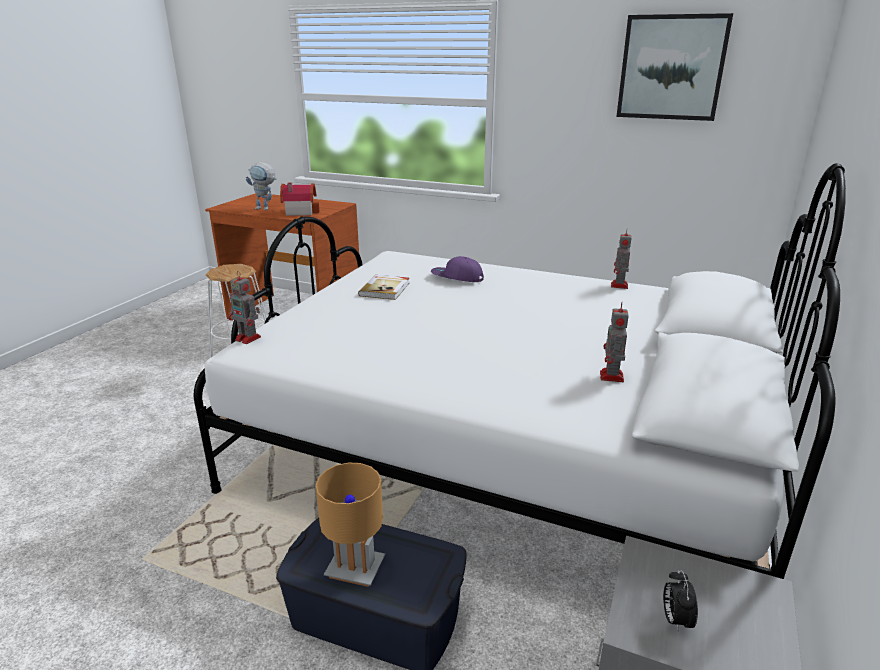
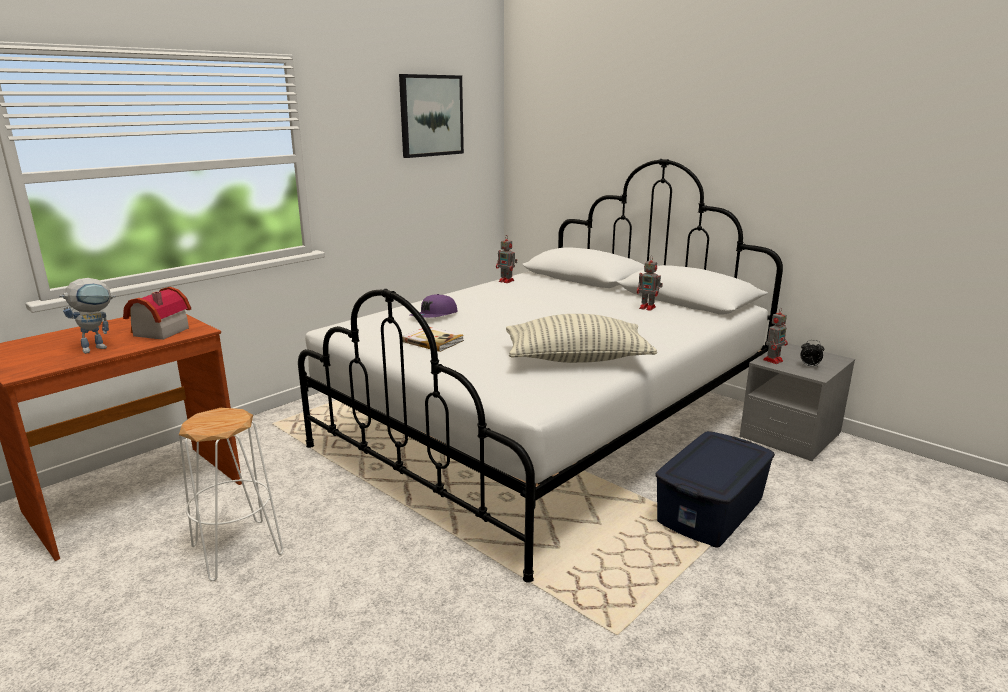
camera: 70 degrees left, 5 degrees down
(249, 339) = (506, 401): toy robot -> toy robot (773, 360)
(355, 568) = (723, 469): brown table lamp -> none
(372, 355) = (576, 359): none -> pillow

